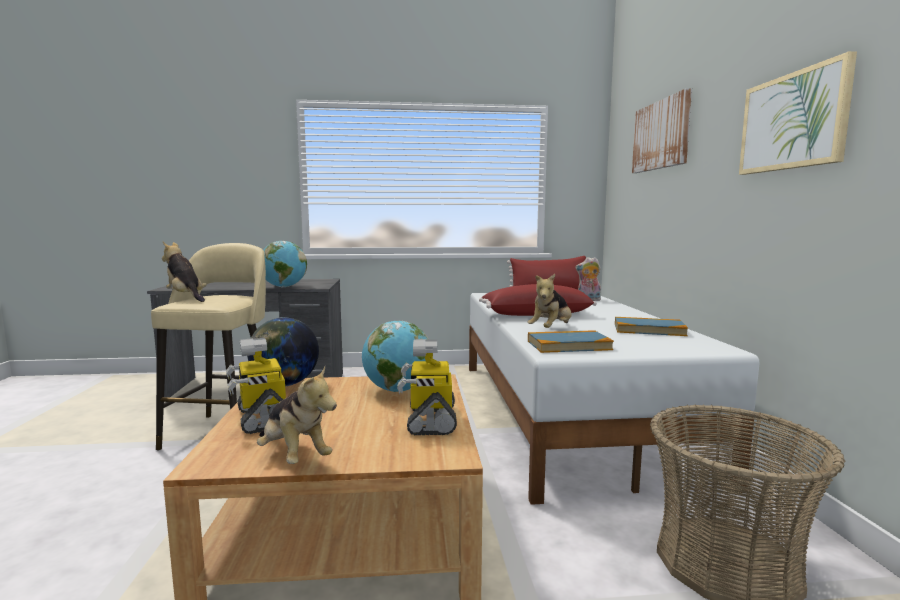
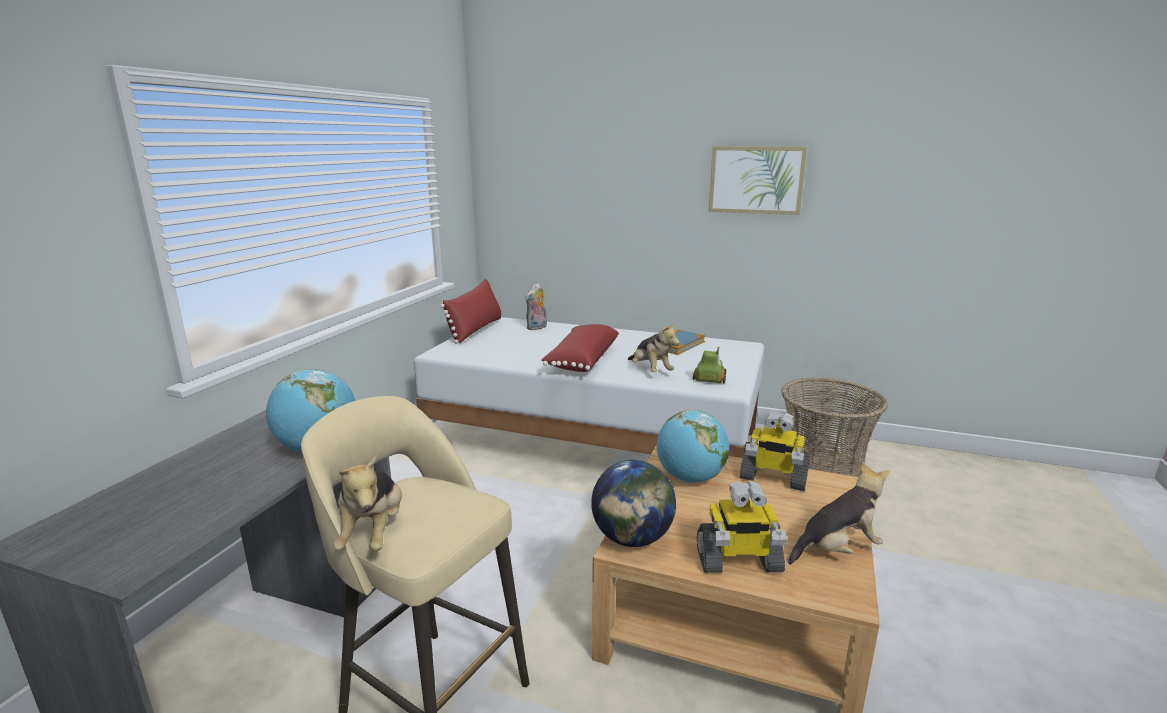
camera: 65 degrees left, 10 degrees up
(186, 297) = (374, 533): plush toy -> plush toy turned 75 degrees counterclockwise
(568, 345) = (709, 378): book -> toy car
(661, 135) = (586, 157): picture -> none

